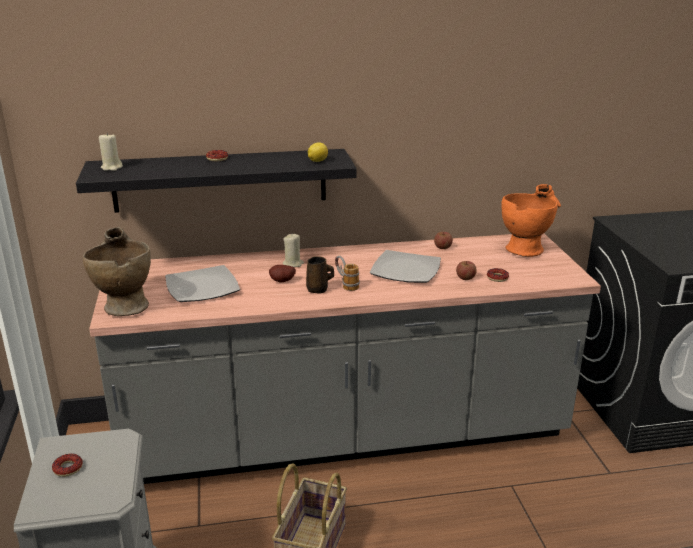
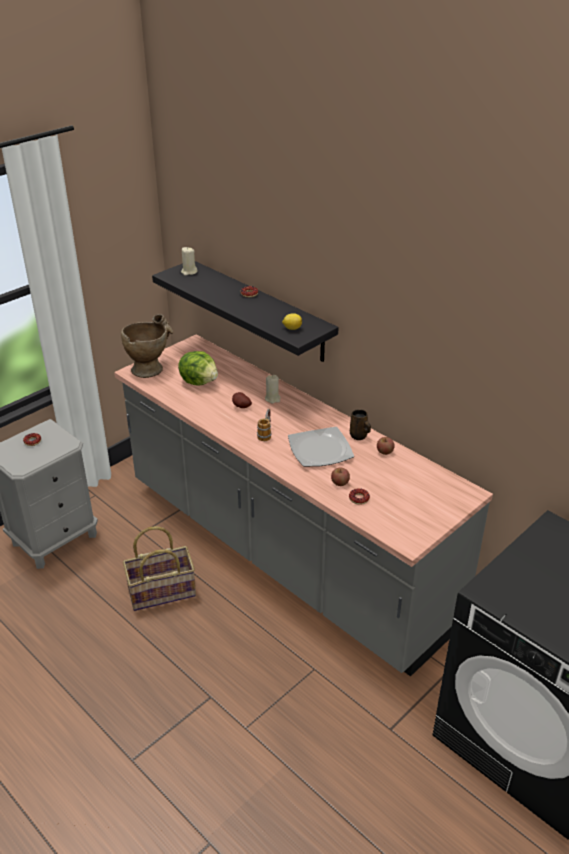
camera: 55 degrees right, 10 degrees up
(201, 287) = (199, 381): plate -> lettuce
(318, 290) = (245, 426): brown mug -> brown mug (359, 436)
(526, 248) = (440, 495): orange vase -> none

